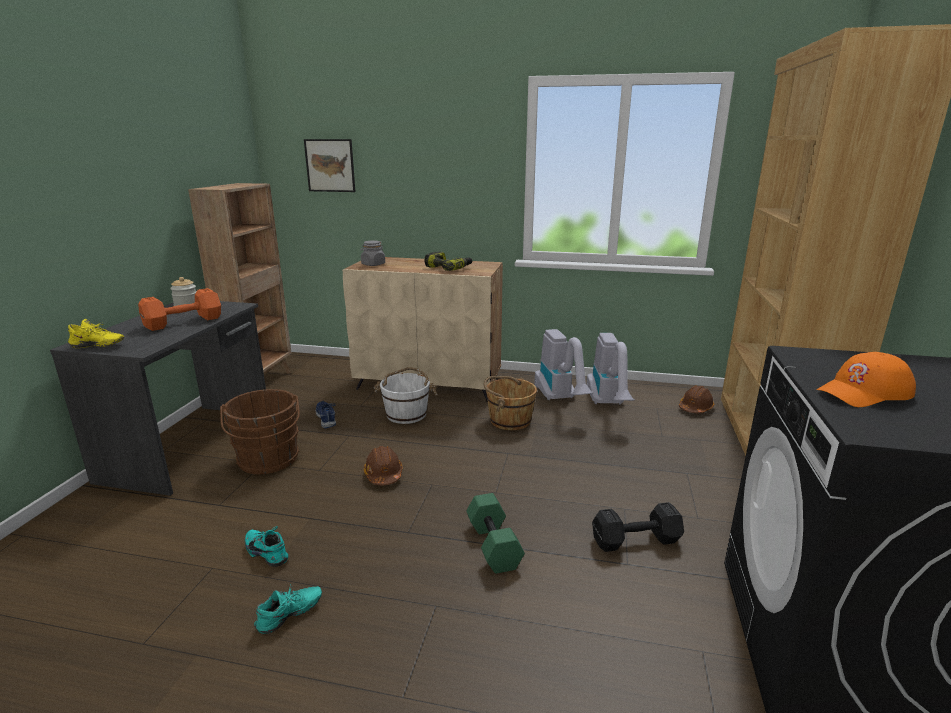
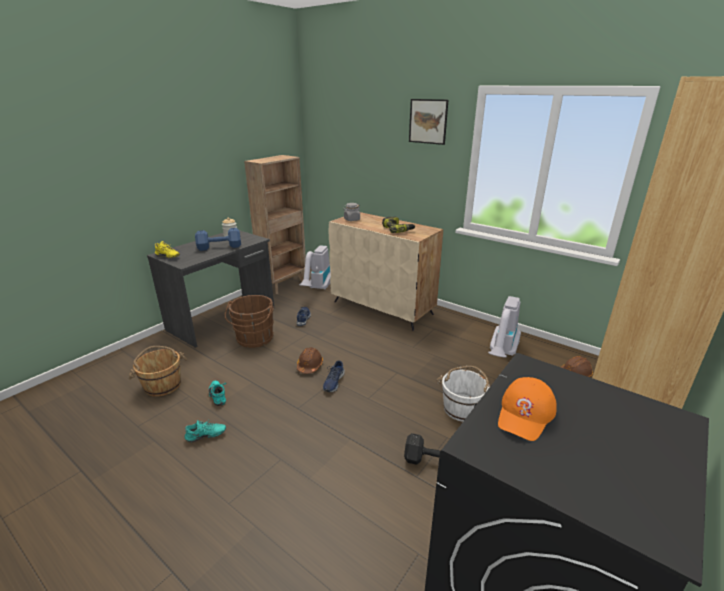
camera: 25 degrees right, 5 degrees up
(185, 322) = (220, 247): orange dumbbell -> blue dumbbell
(330, 165) = (342, 145): picture -> picture (428, 121)
(406, 414) = (352, 327): white bucket -> white bucket (462, 408)
(433, 485) = (333, 382): none -> blue shoe
(495, 545) = (341, 434): green dumbbell -> none
(509, 420) = (417, 348): brown bucket -> brown bucket (162, 385)
(560, 399) = (467, 340): vacuum cleaner -> vacuum cleaner (318, 289)
(864, 392) = (525, 414): orange cap -> orange cap turned 60 degrees counterclockwise

